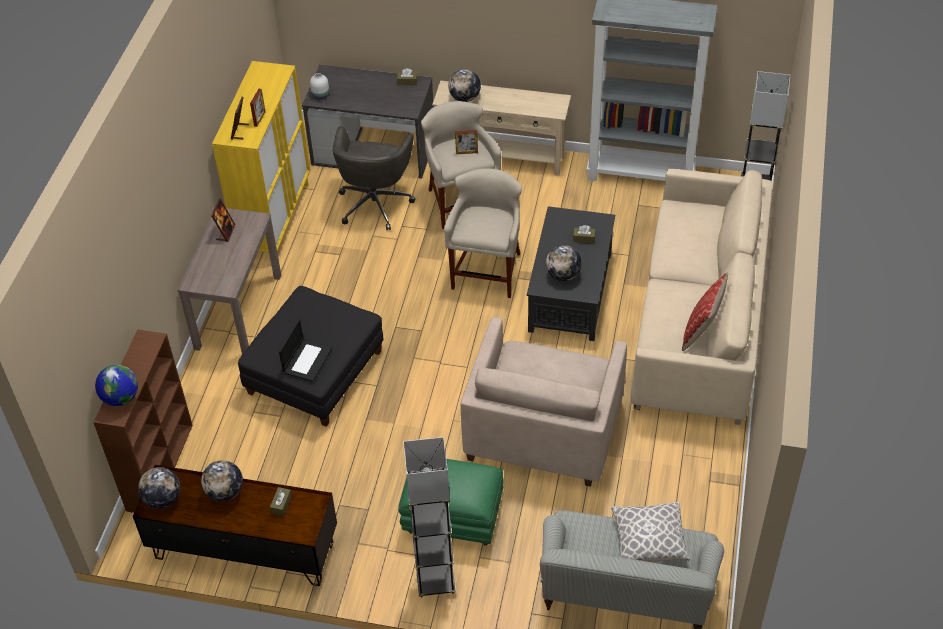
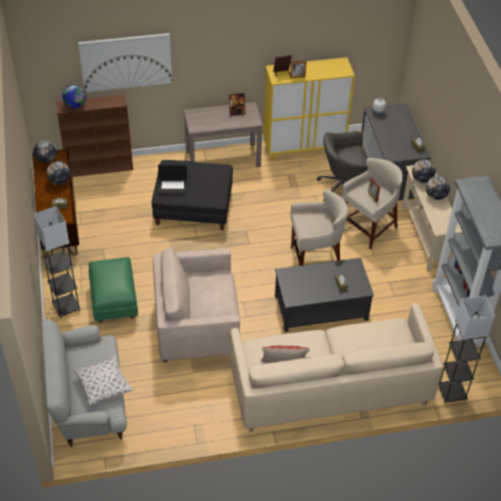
camera: 65 degrees right, 0 degrees up
(121, 279) = (126, 62): none -> picture
(563, 275) = (301, 282): globe -> globe (436, 196)

